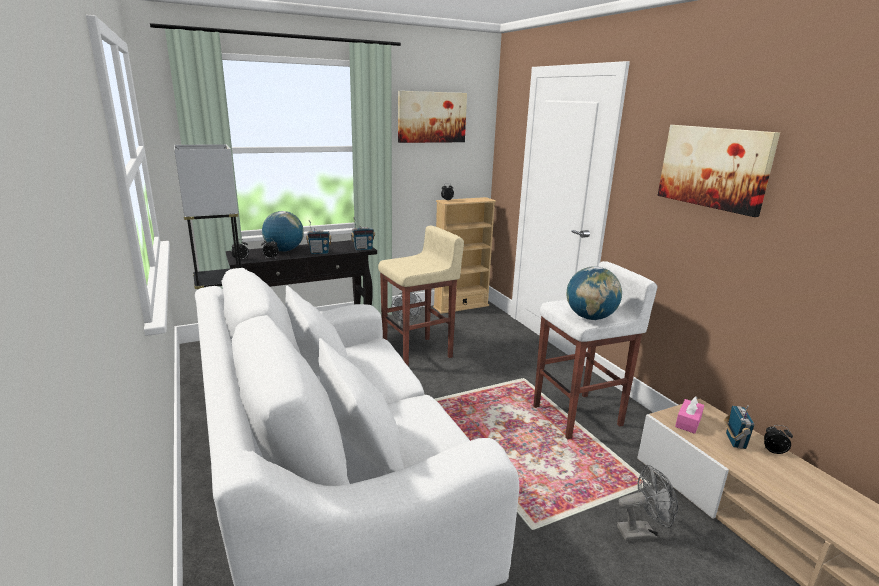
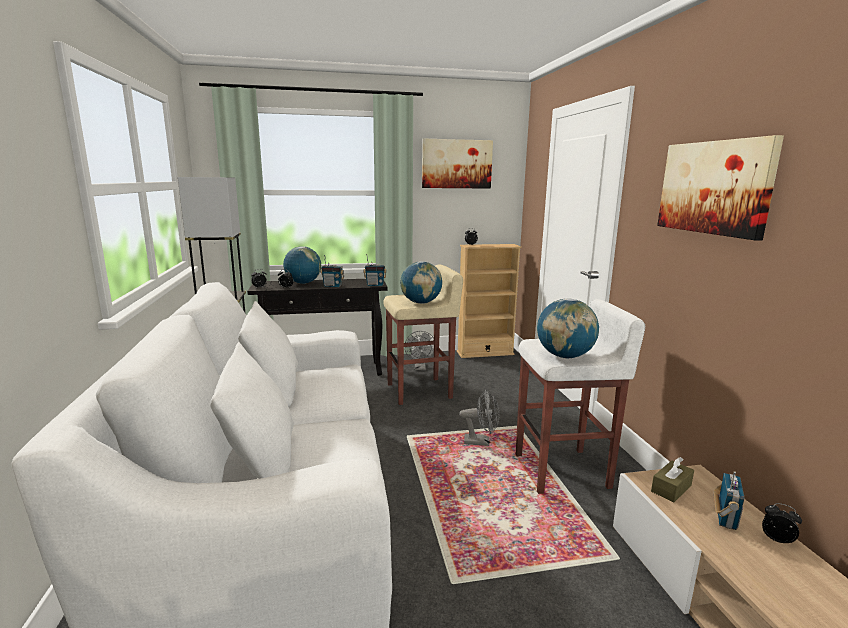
camera: 15 degrees right, 5 degrees down
(422, 267) = (421, 303): none -> globe
(642, 532) = (584, 612): grey fan -> grey fan (481, 442)
(688, 422) = (671, 488): pink tissue box -> brown tissue box

